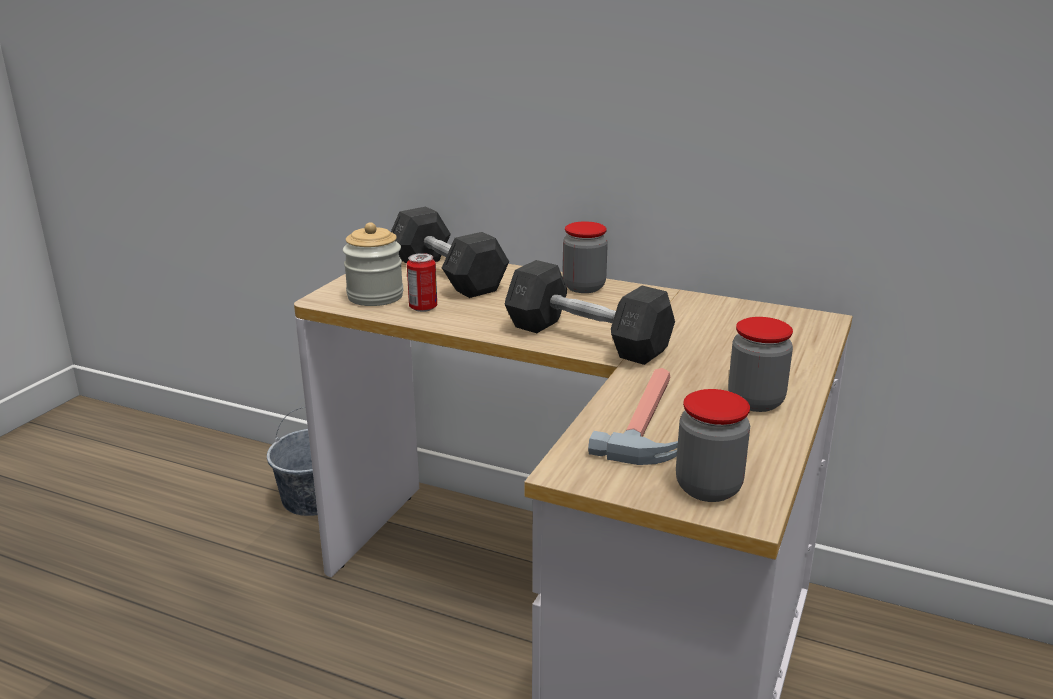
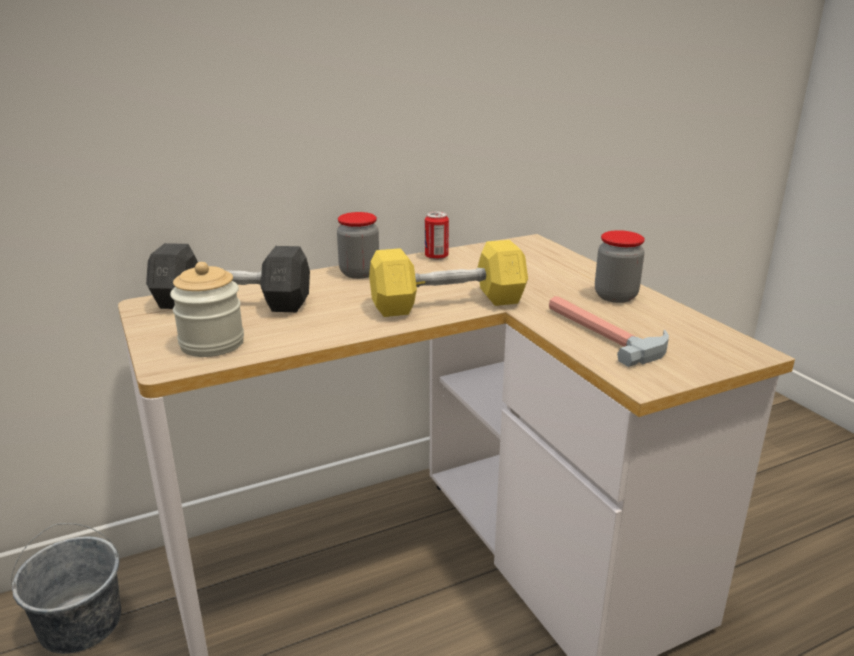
camera: 50 degrees left, 0 degrees up
(423, 308) = (279, 334): can -> can (436, 257)
(587, 339) = (448, 303): grey dumbbell -> yellow dumbbell
(708, 488) = (712, 350): jar -> none

